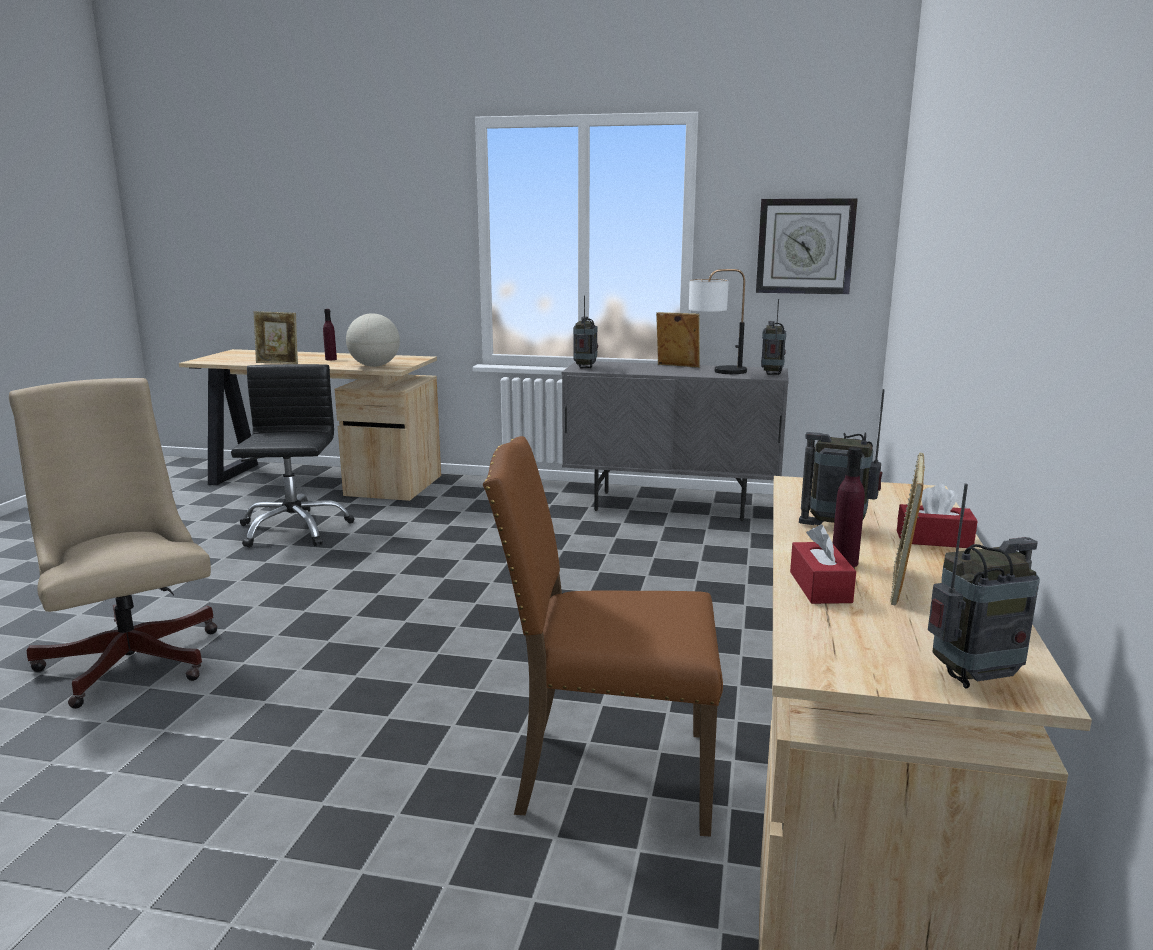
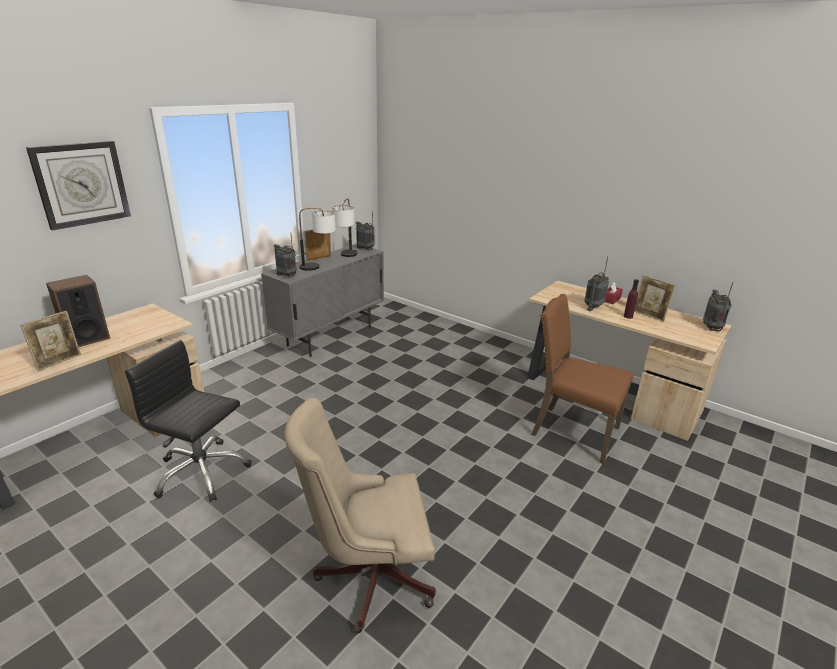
camera: 65 degrees left, 10 degrees up
(331, 359) = (87, 339): purple bottle -> speaker
(374, 366) = (152, 328): globe -> none
(608, 774) = (572, 431): brown chair -> brown chair turned 90 degrees clockwise
(647, 370) = (319, 267): none -> table lamp
(805, 246) = (346, 177): wall clock -> wall clock (81, 184)
(820, 587) = (648, 326): red tissue box -> none

